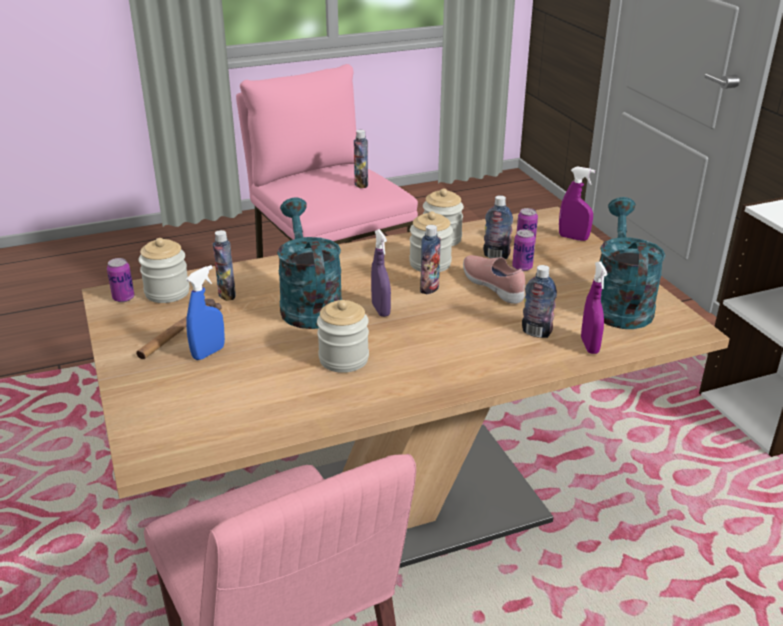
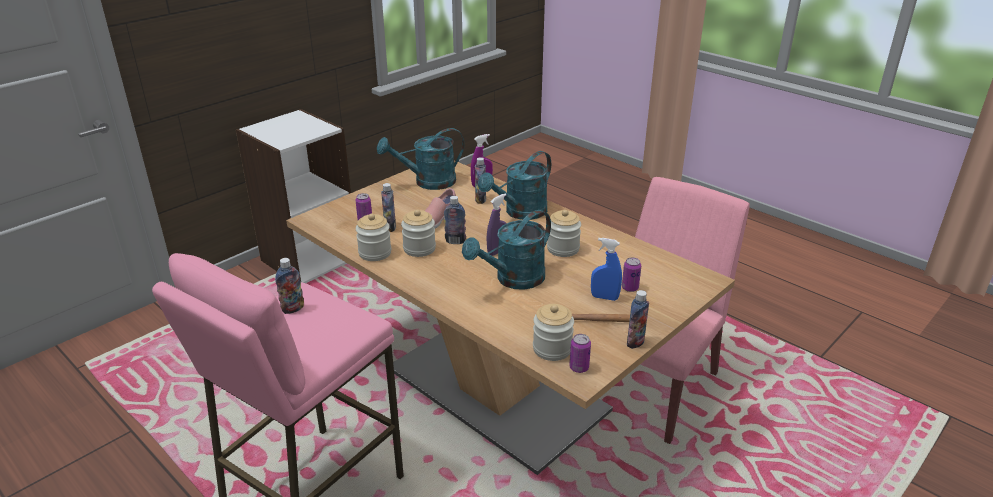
camera: 115 degrees left, 0 degrees up
(227, 294) = (530, 319): bottle -> bottle (635, 342)
(473, 354) = (520, 213): none -> turquoise watering can
(522, 267) = (401, 216): can -> can (630, 288)
(573, 238) = (343, 206): purple spray bottle -> none

